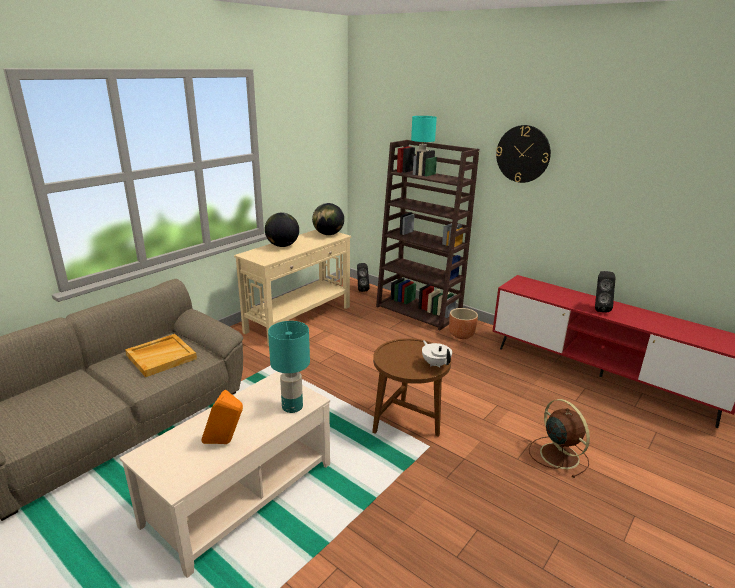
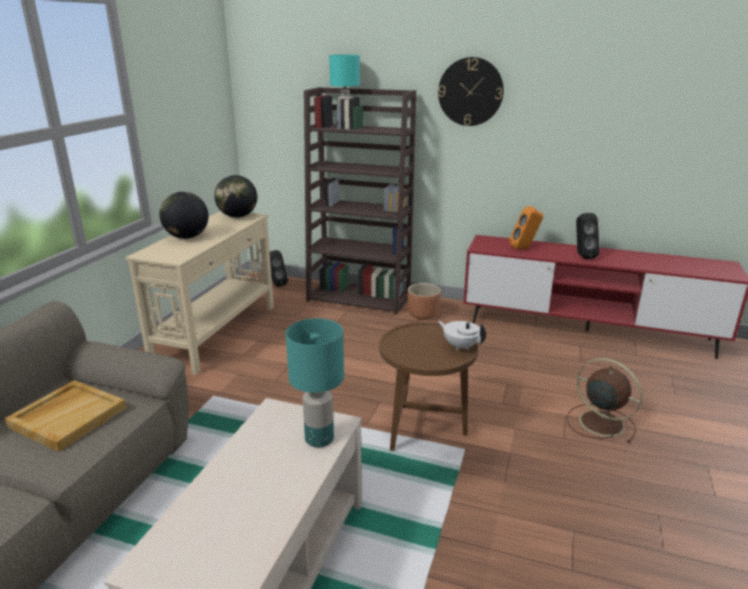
camera: 20 degrees left, 0 degrees up
(225, 443) = (259, 511): orange speaker -> orange speaker (525, 248)

